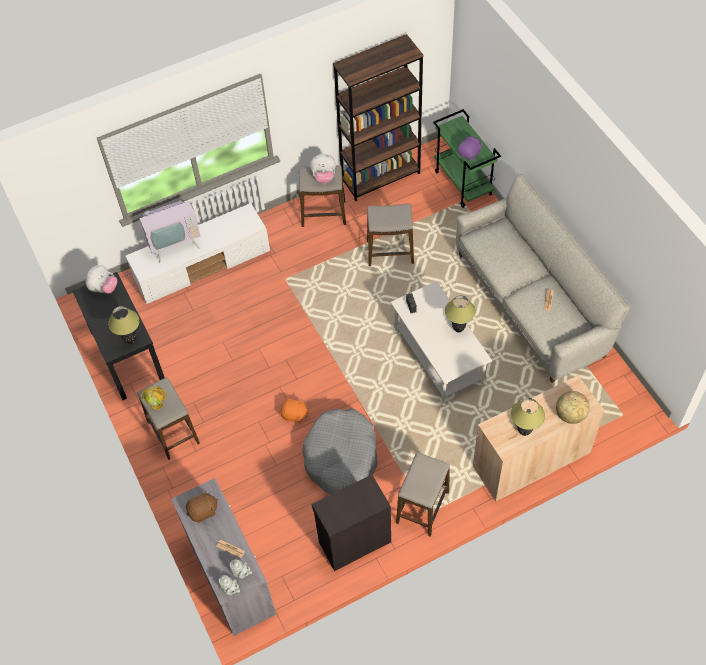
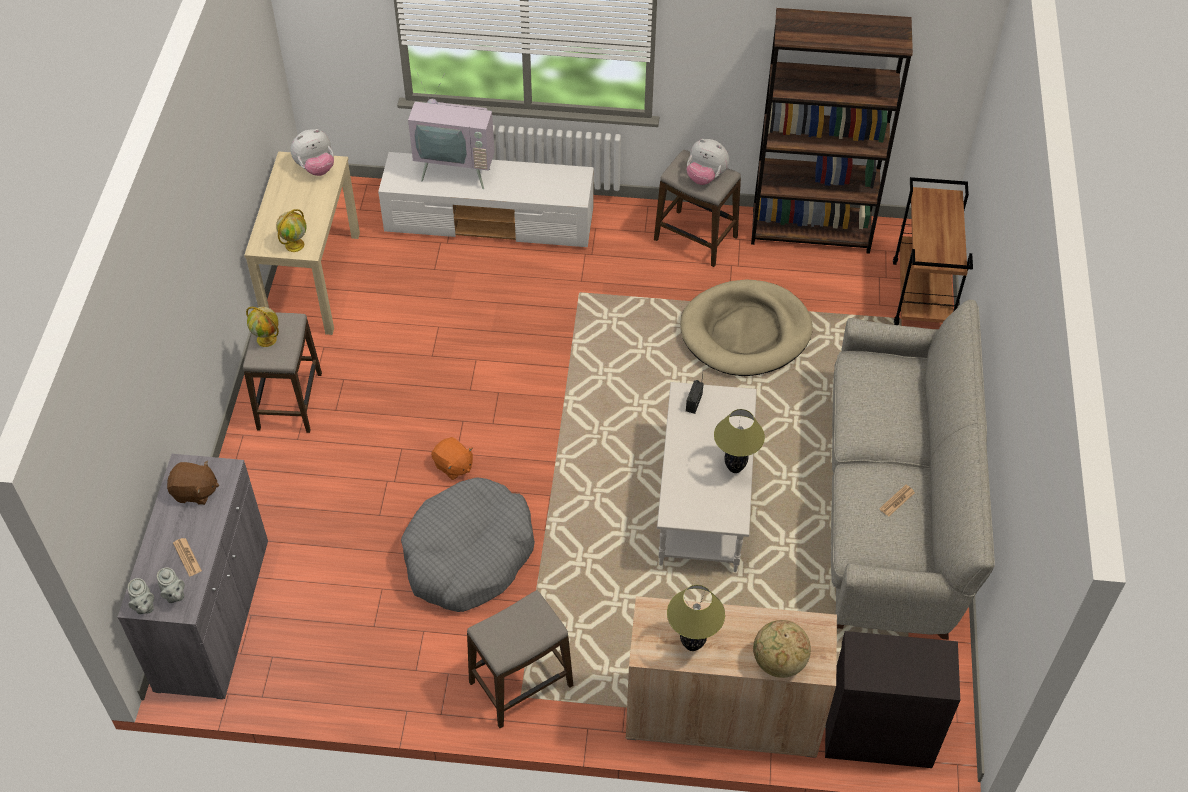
camera: 30 degrees right, 5 degrees down
(127, 355) = (312, 279): black console table -> beige console table
(130, 340) = (295, 244): table lamp -> globe
(354, 541) = (396, 671): black cabinet -> black cabinet (877, 734)
(390, 252) = (745, 332): stool -> beige dog bed
(463, 183) = (922, 297): green cart -> brown cart
(469, 154) = (931, 245): purple plush toy -> none

